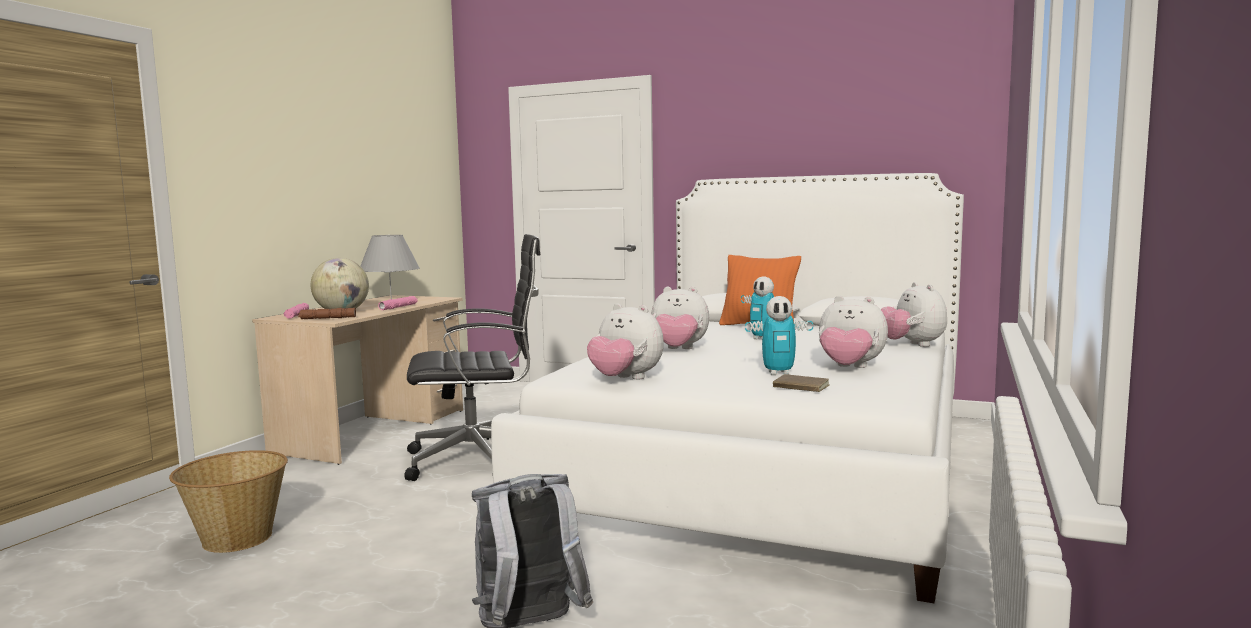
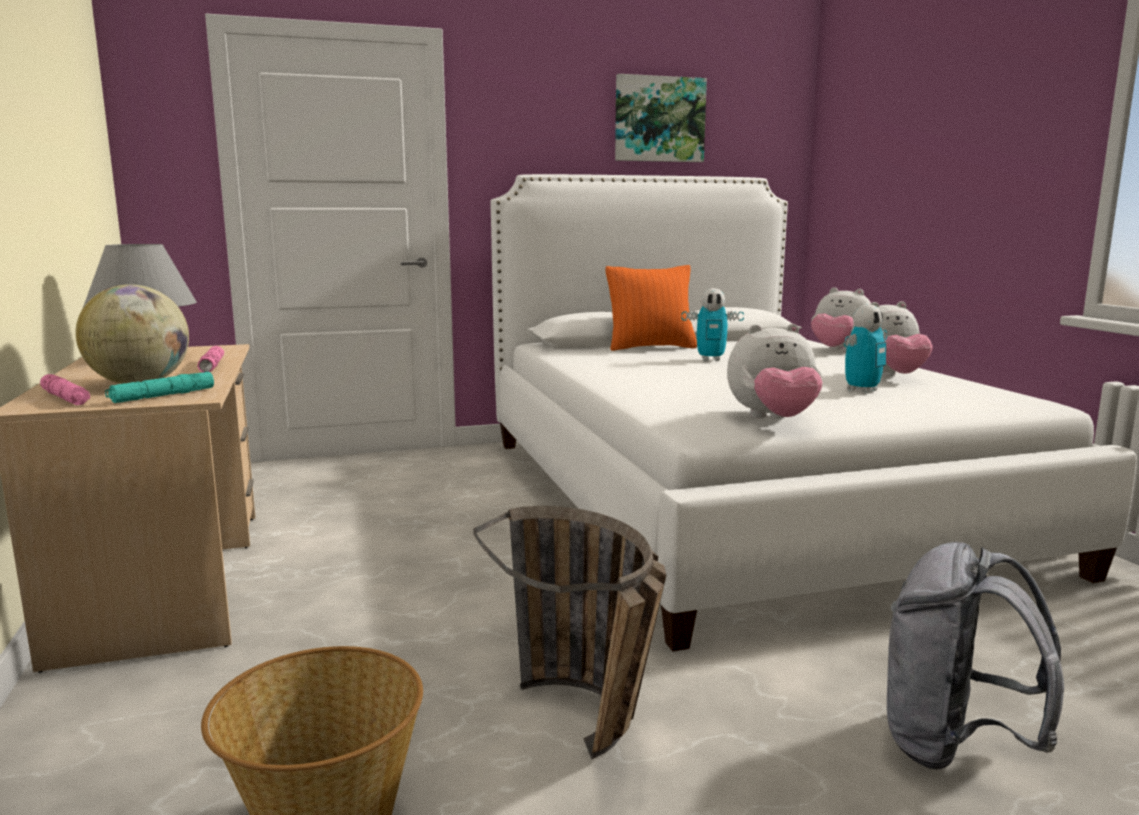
camera: 40 degrees left, 5 degrees up
(327, 318) = (162, 396): brown flashlight -> turquoise flashlight
(388, 546) = (590, 730): none -> basket
(479, 460) = (434, 576): black office chair -> none
(678, 350) = (686, 380): plush toy -> none
(800, 387) = (933, 400): brown book -> none
(831, 125) = (659, 119): none -> picture

